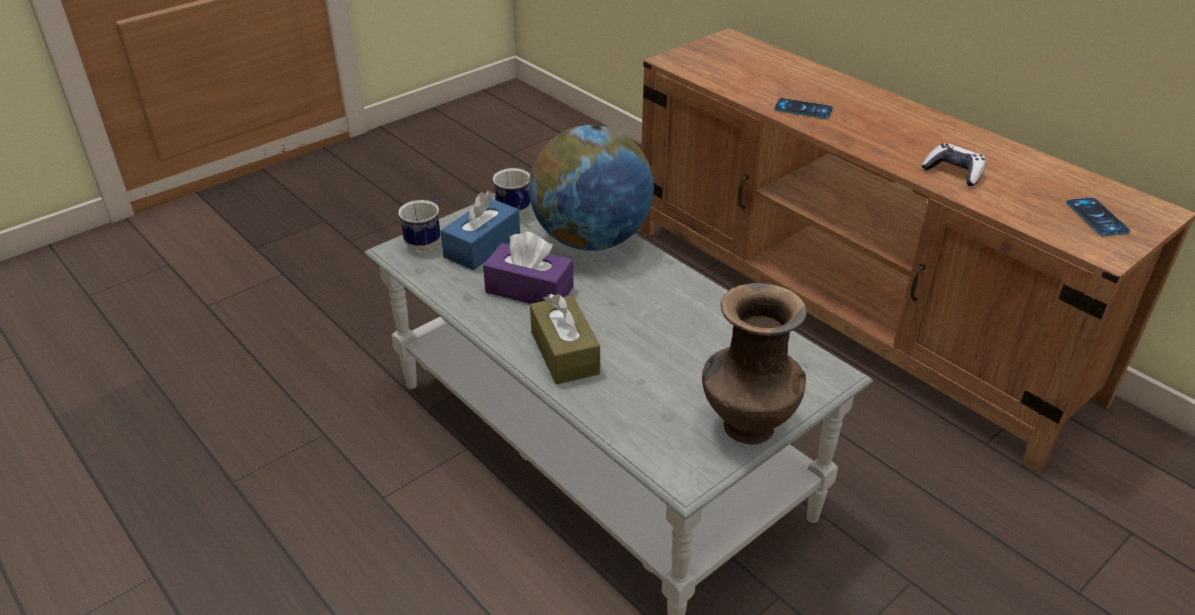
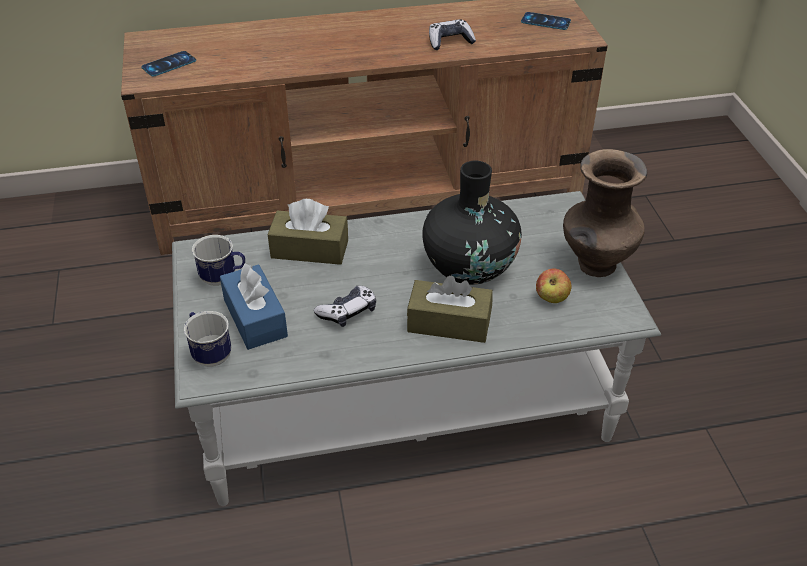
camera: 60 degrees left, 5 degrees up
(529, 290) = (348, 312): purple tissue box -> game controller
(591, 240) = (309, 249): globe -> brown tissue box
(656, 338) = (469, 267): none -> black vase
(661, 409) = (551, 298): none -> apple
(803, 109) = (301, 58): phone -> phone (169, 64)

